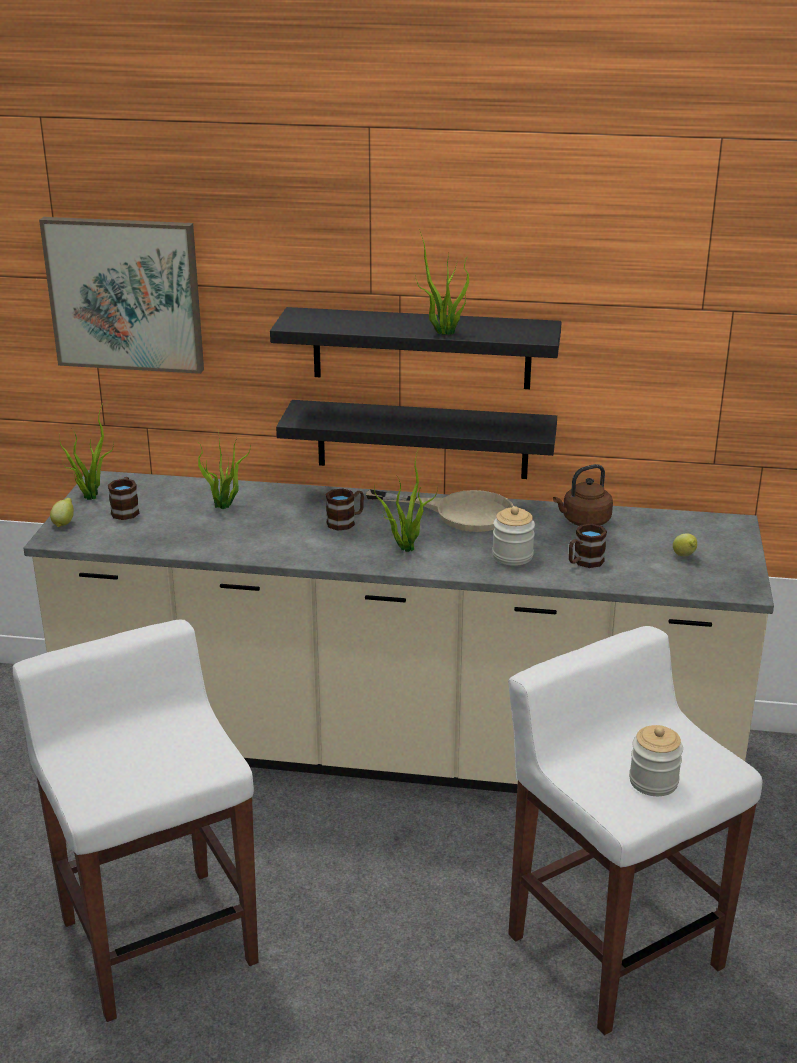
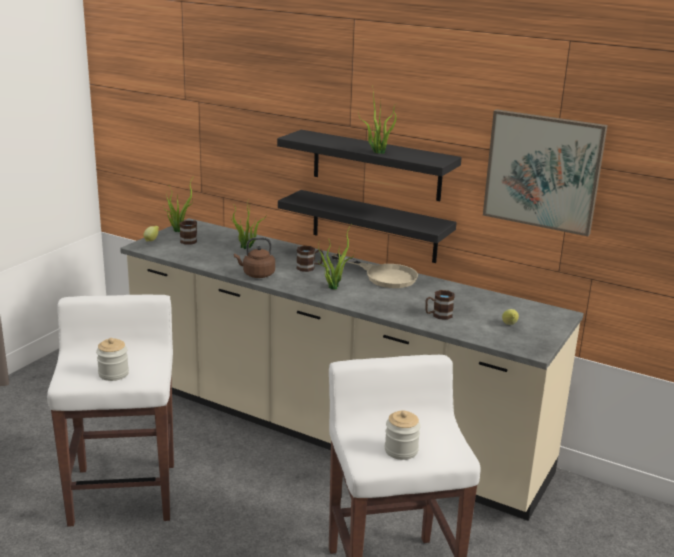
camera: 20 degrees right, 5 degrees down
(125, 294) = (216, 112): picture -> picture (543, 171)
(512, 556) = (395, 303): jar -> jar (113, 374)
(584, 521) = (459, 294): brown kettle -> brown kettle (257, 274)

